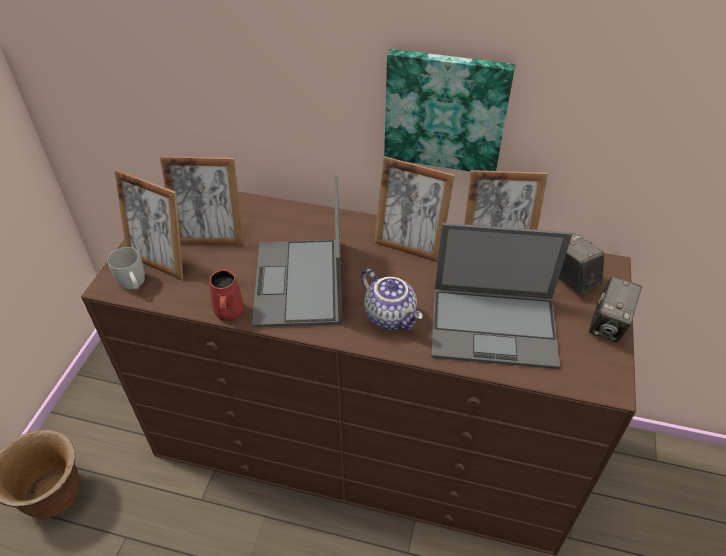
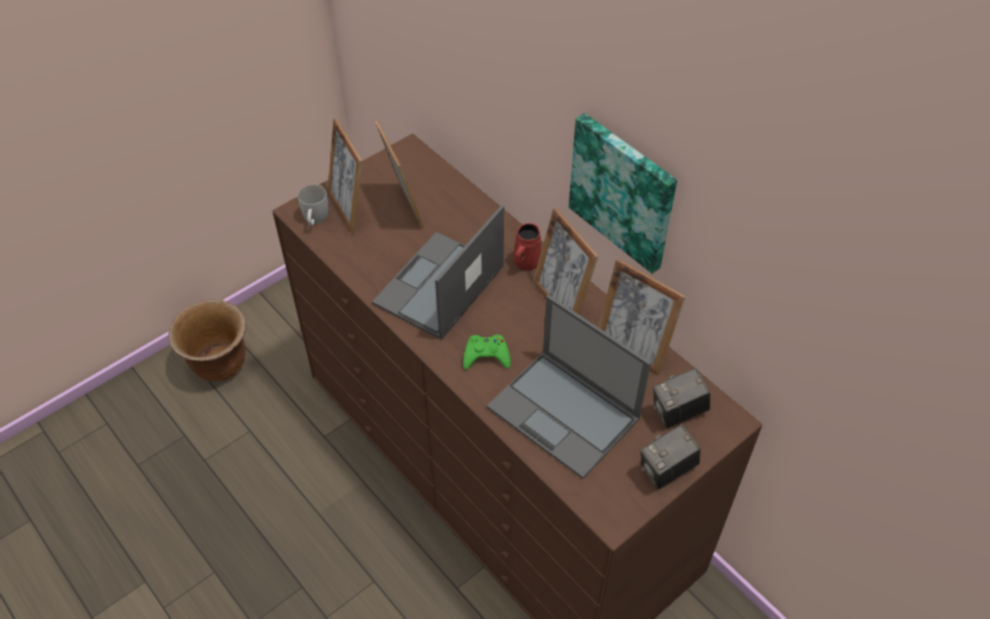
camera: 35 degrees right, 5 degrees up
(211, 238) = (403, 208): picture frame -> picture frame turned 150 degrees counterclockwise
(229, 313) = (365, 282): red mug -> red mug (526, 262)
(391, 316) = (486, 355): teapot -> green game controller
(571, 280) = (678, 413): camera -> camera turned 120 degrees counterclockwise

